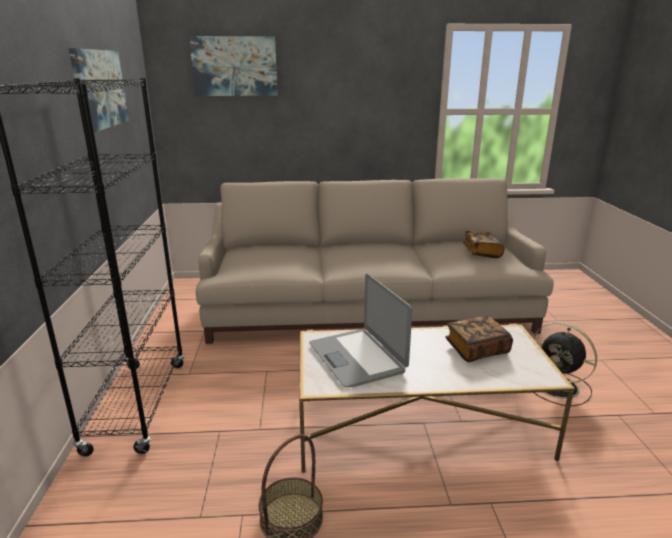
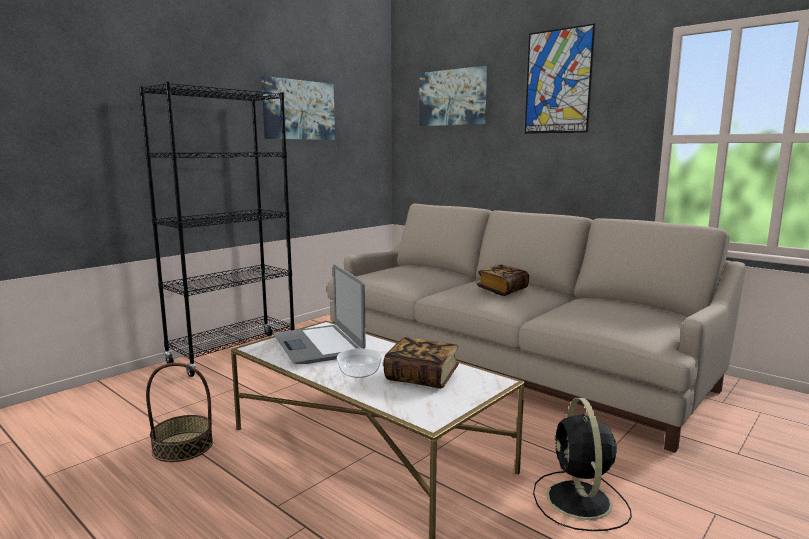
camera: 45 degrees right, 10 degrees down
(352, 59) = (558, 81): none -> picture
(357, 358) = (319, 345): laptop -> laptop turned 45 degrees counterclockwise
(439, 366) = (360, 373): none -> bowl
(481, 253) = (626, 315): book -> book (502, 290)

